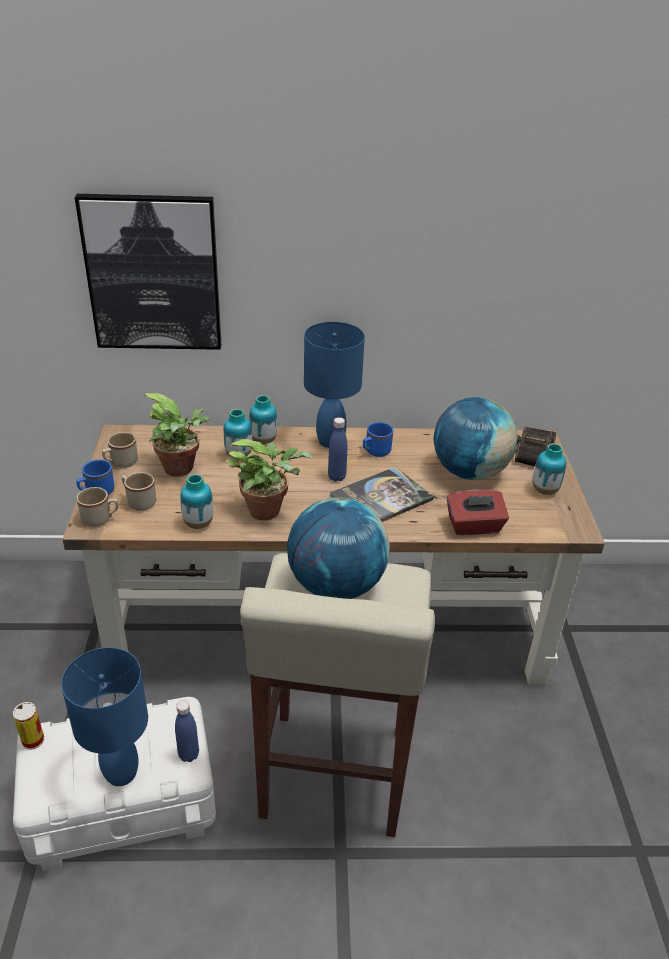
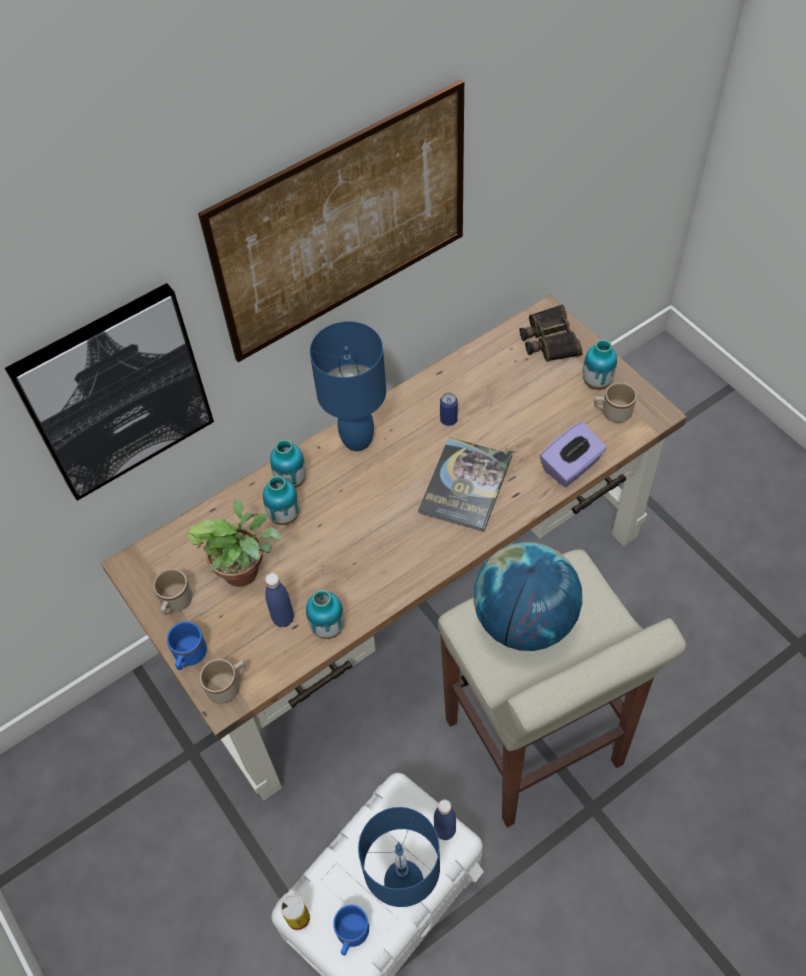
camera: 30 degrees left, 20 degrees up
(139, 501) = (244, 640): beige mug -> beige mug (612, 413)
(269, 510) = (378, 567): potted plant -> none
(336, 477) = (403, 484): blue bottle -> blue bottle (283, 618)
(370, 234) = (344, 224): none -> picture
(375, 452) = (411, 427): blue mug -> blue mug (351, 935)
(406, 460) = (448, 420): none -> can
(469, 472) = (516, 400): globe -> none
(474, 526) = (571, 466): red tissue box -> purple tissue box

